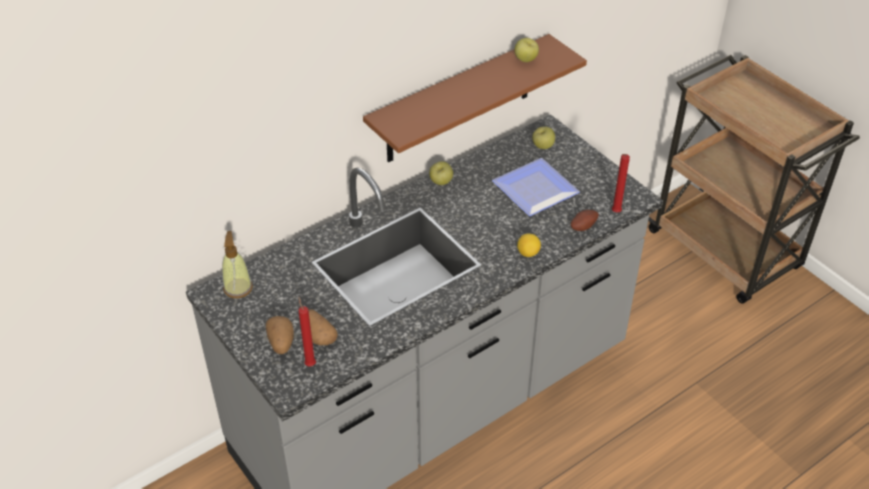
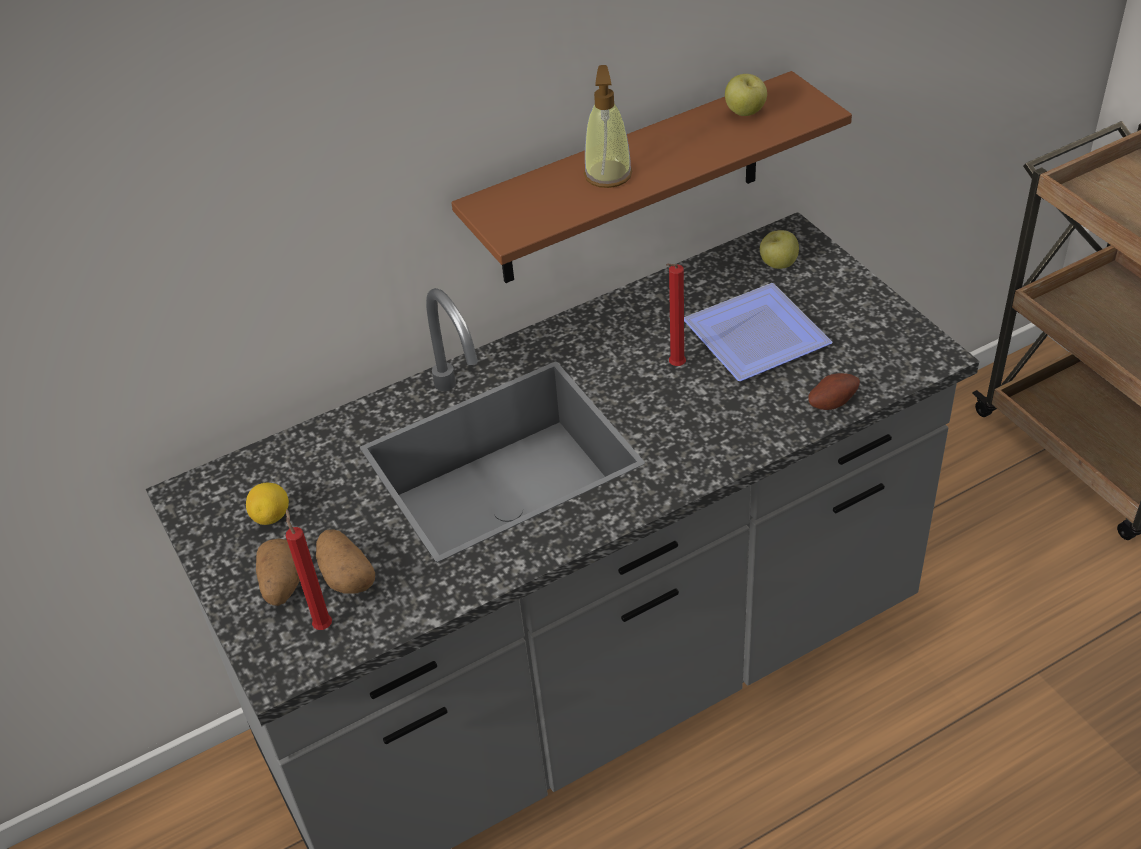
camera: 10 degrees right, 0 degrees up
(238, 288) = (231, 486): soap dispenser -> soap dispenser (608, 174)
(441, 182) = (597, 320): apple -> none
(528, 253) = (729, 445): lemon -> lemon (272, 517)
(615, 213) = (891, 380): red candle -> red candle (675, 367)

